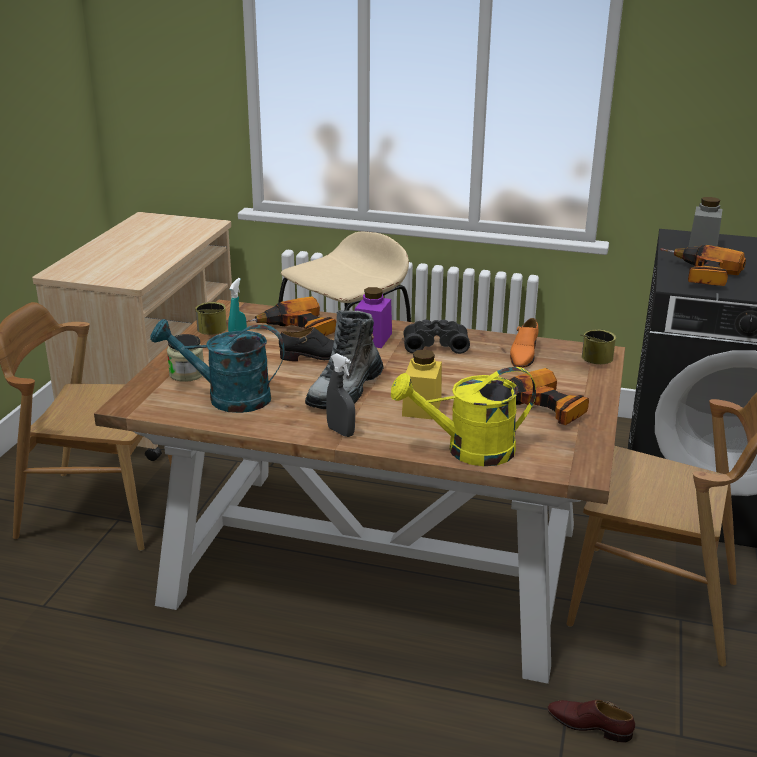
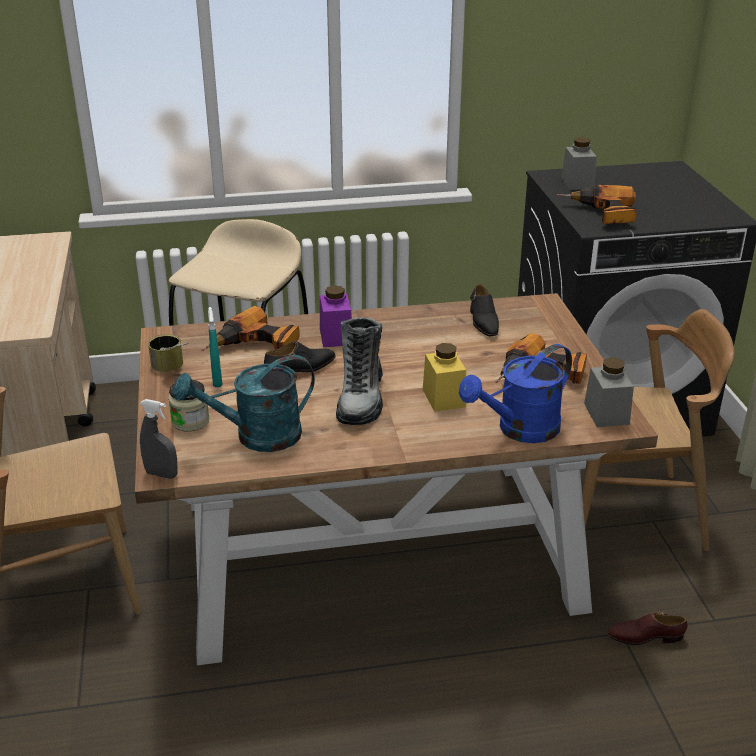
camera: 25 degrees left, 5 degrees up
(341, 432) = (395, 443): grey spray bottle -> grey spray bottle (161, 474)
(435, 344) = (398, 329): black binoculars -> none
(468, 451) = (520, 430): yellow watering can -> blue watering can
(523, 355) = (483, 322): orange shoe -> black shoe
(571, 458) = (606, 414): none -> grey jar
(594, 361) = (545, 313): can -> none

